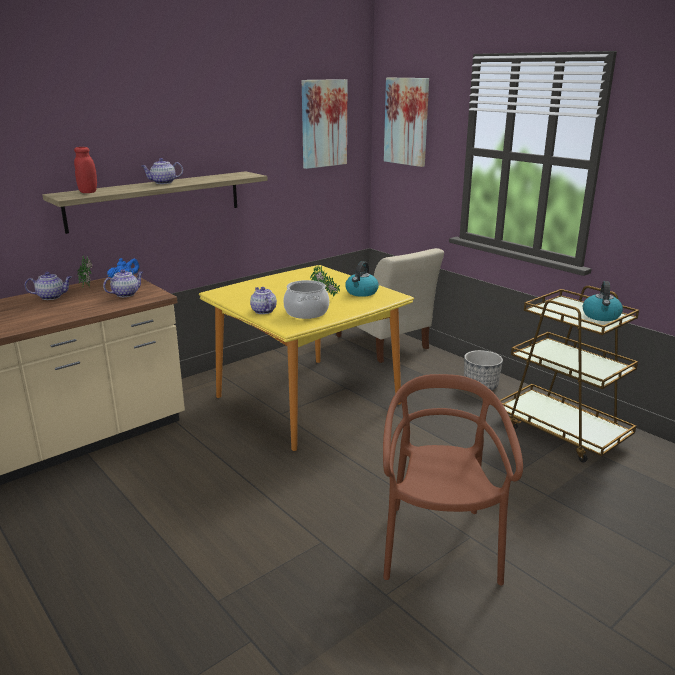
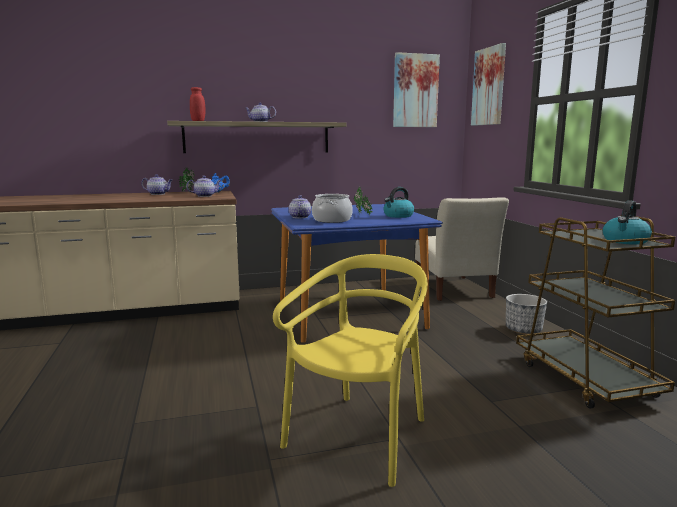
camera: 25 degrees right, 10 degrees down
(306, 401) = (348, 314): yellow dining table -> blue dining table
(439, 545) = (359, 436): brown chair -> yellow chair

